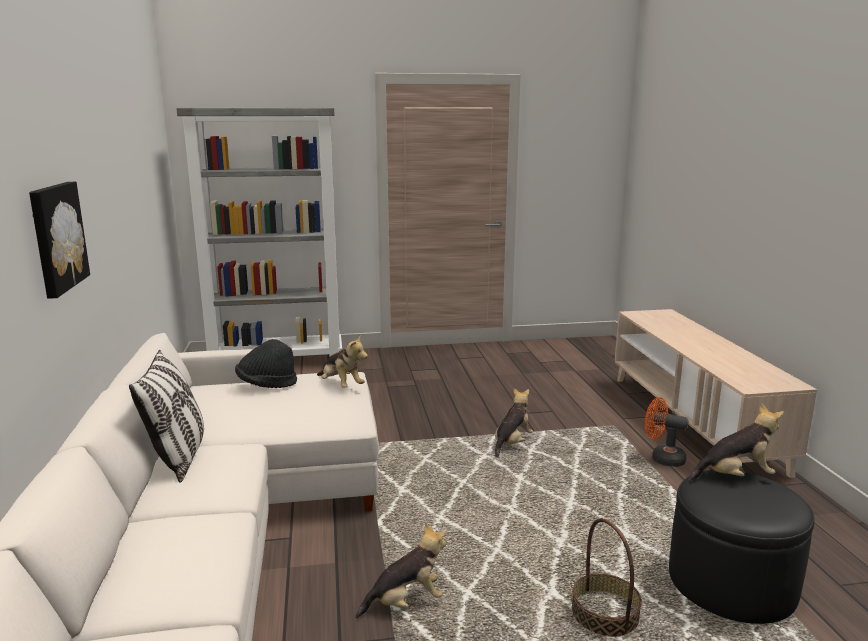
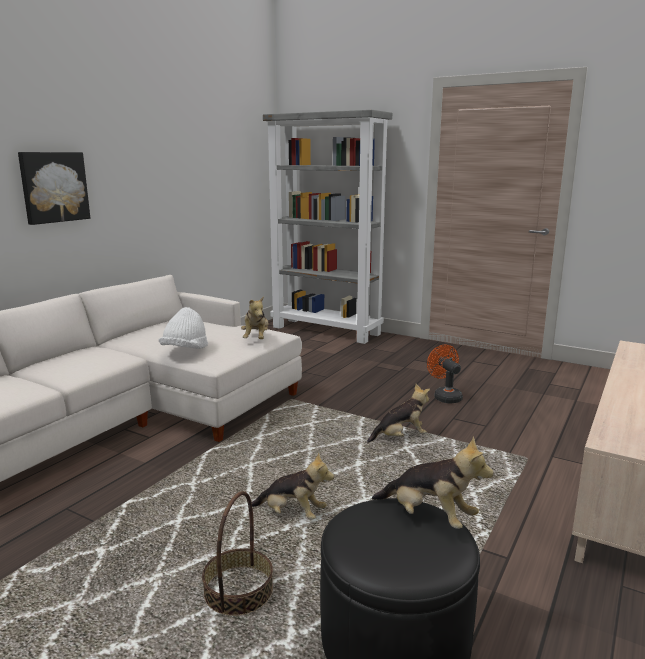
camera: 40 degrees right, 0 degrees up
(178, 457) = (87, 350): pillow -> none
(267, 385) = (212, 326): black hat -> none
(303, 419) = (185, 350): none -> white hat
(406, 602) = (137, 506): plush toy -> plush toy (292, 514)
(662, 458) = (530, 504): orange fan -> orange fan (445, 396)

